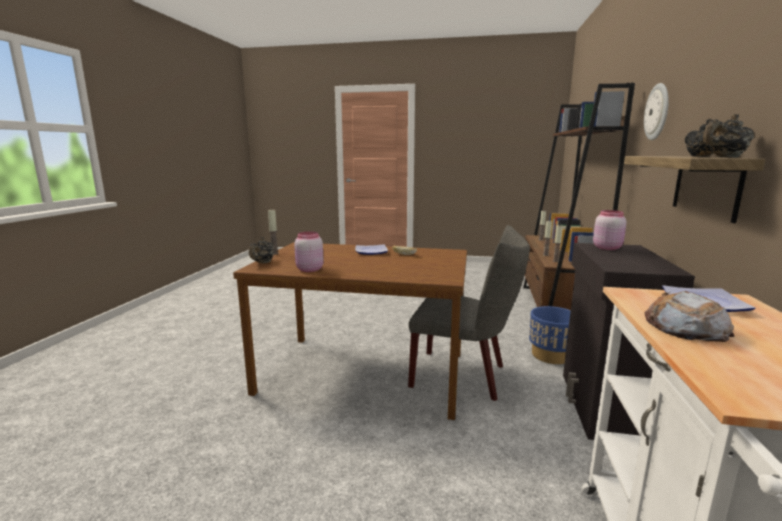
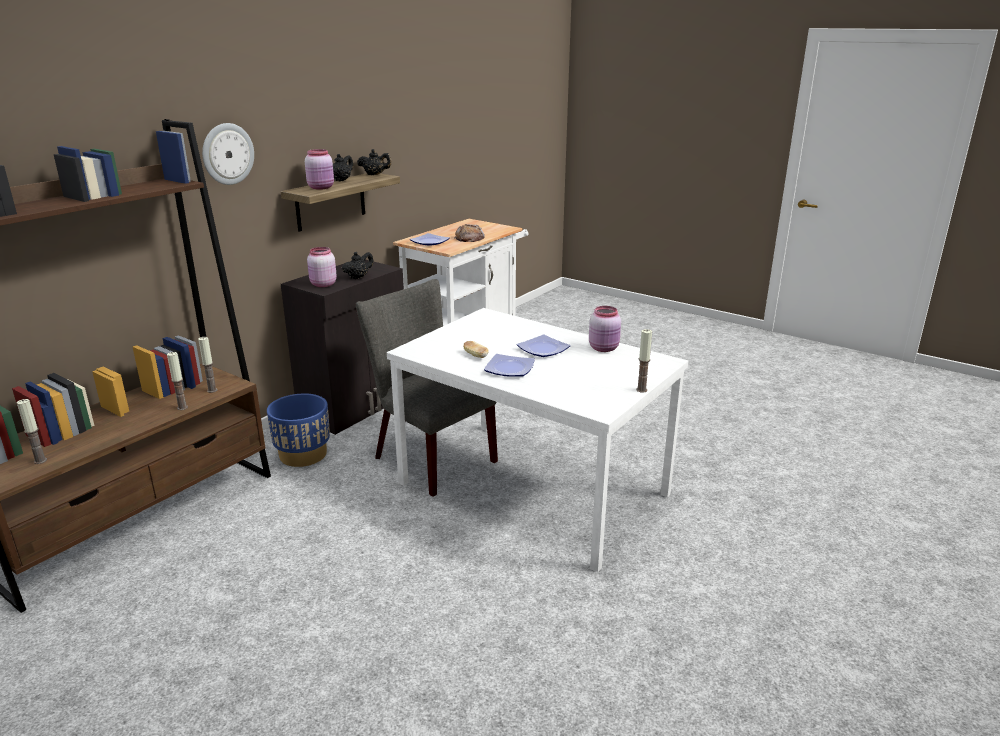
camera: 155 degrees left, 10 degrees up
(263, 263) = (656, 370): black teapot -> black teapot (358, 277)
(358, 263) = (544, 349): none -> plate
(362, 373) = (534, 488): brown dining table -> white dining table
(663, 156) = (322, 187): none -> pink jar

